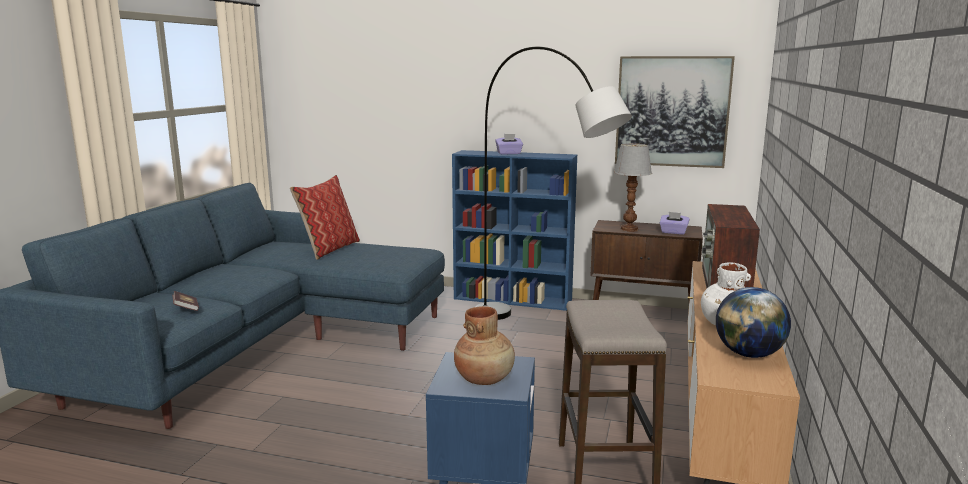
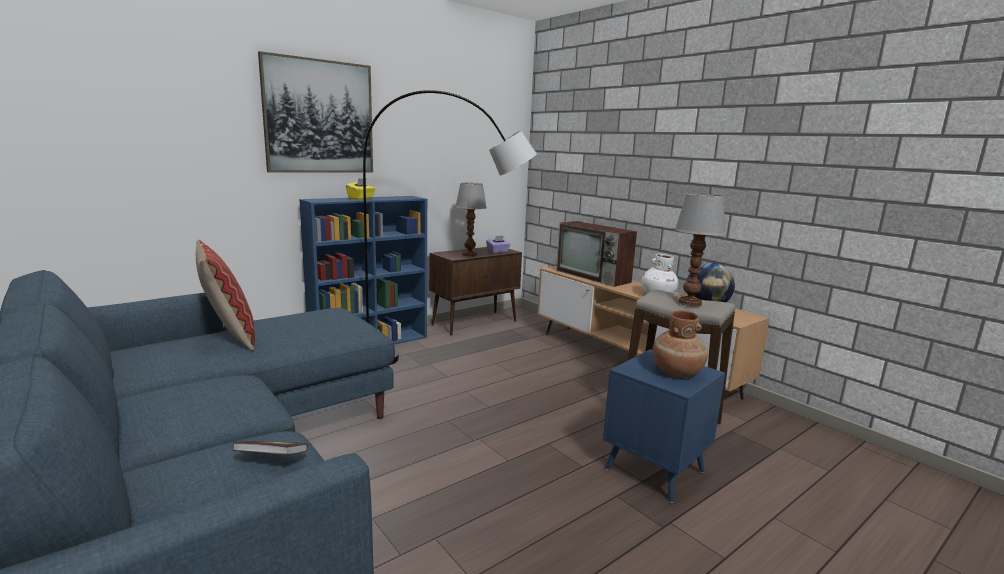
camera: 55 degrees left, 0 degrees up
(509, 153) = (361, 198): purple tissue box -> yellow tissue box
(607, 320) = (689, 303): none -> table lamp
(672, 111) = (475, 156): picture -> picture (319, 117)

